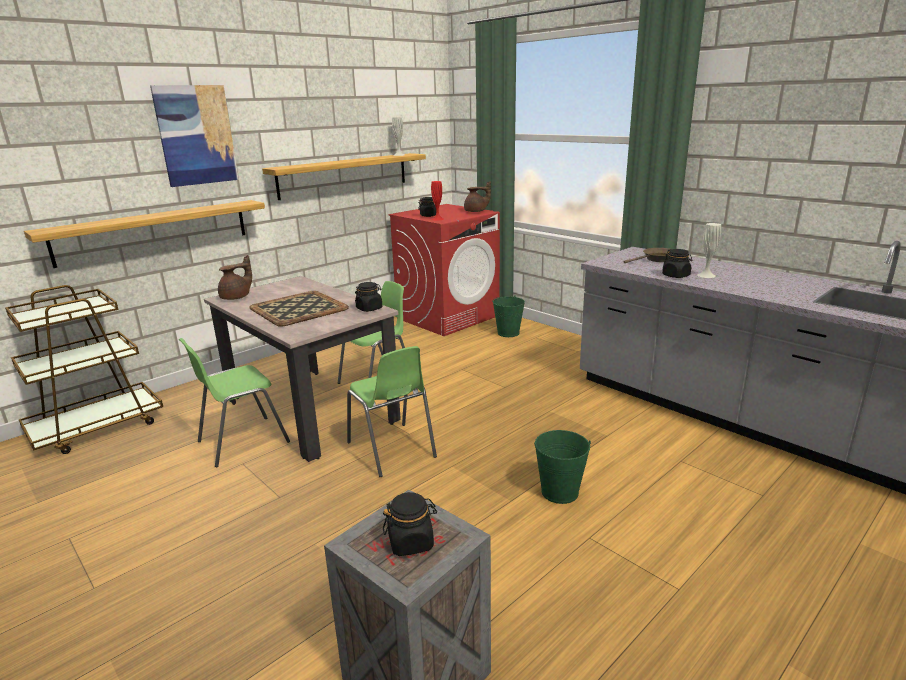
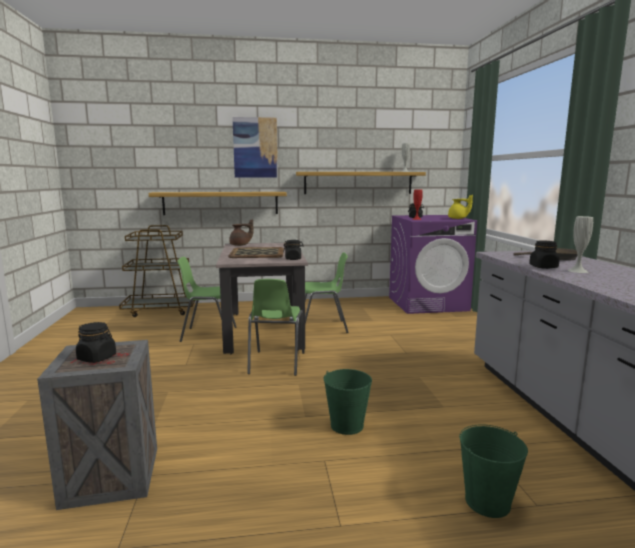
camera: 35 degrees right, 10 degrees down
(448, 317) = (428, 304): red washing machine -> purple washing machine
(476, 211) = (458, 218): brown teapot -> yellow teapot
(508, 333) = (461, 323): green bucket -> green bucket (488, 502)

